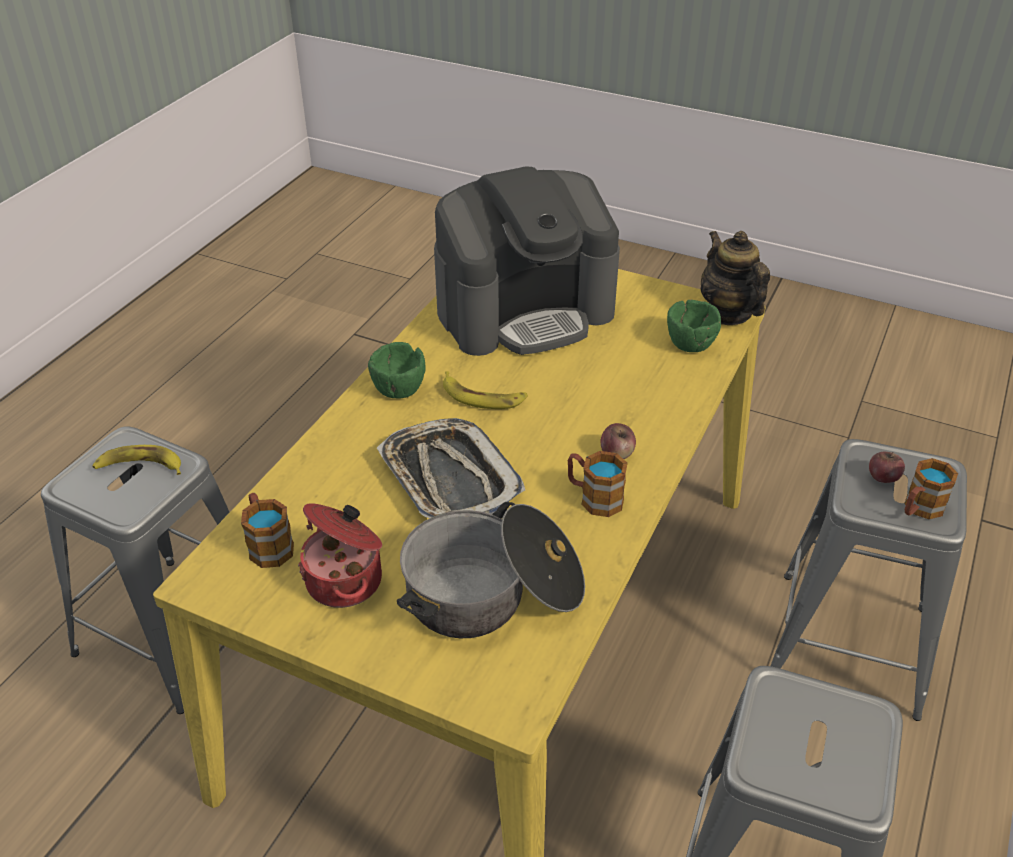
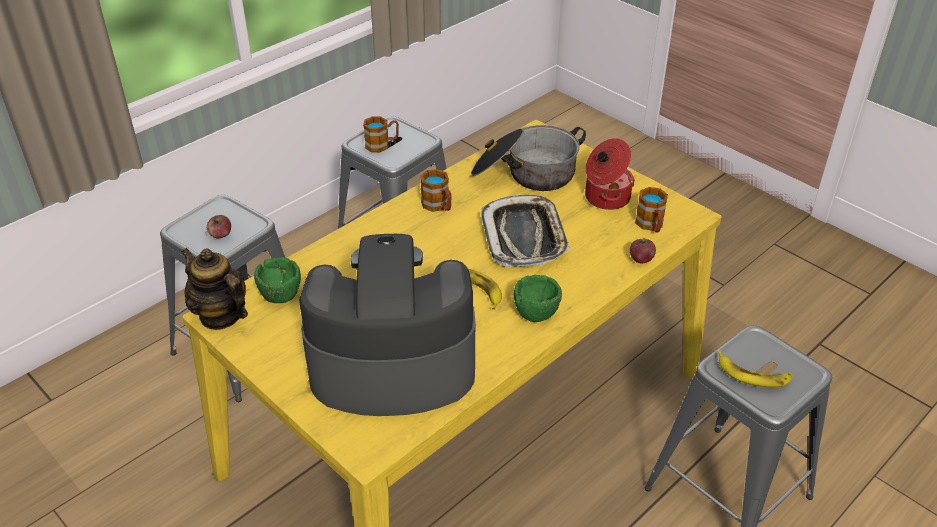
camera: 160 degrees left, 0 degrees up
(617, 454) = (405, 227): apple -> apple (641, 259)
(728, 313) = (221, 315): teapot -> teapot turned 135 degrees clockwise
(919, 509) = (223, 212): mug -> mug (382, 144)

